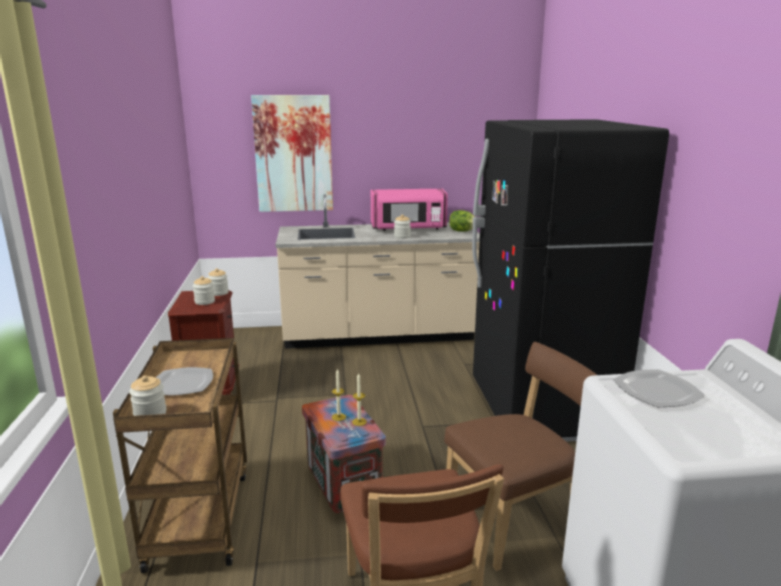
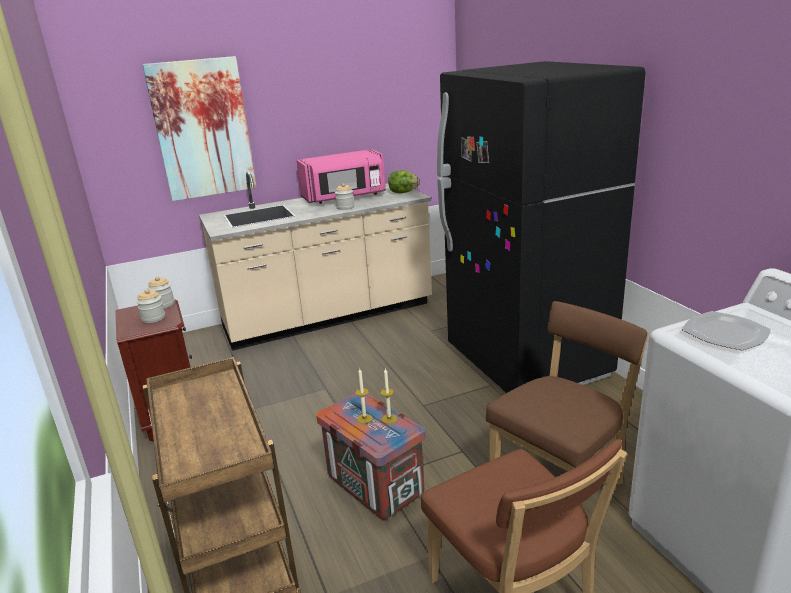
camera: 15 degrees left, 5 degrees up
(150, 414) = (192, 470): jar -> none
(182, 384) = (204, 425): plate -> none

